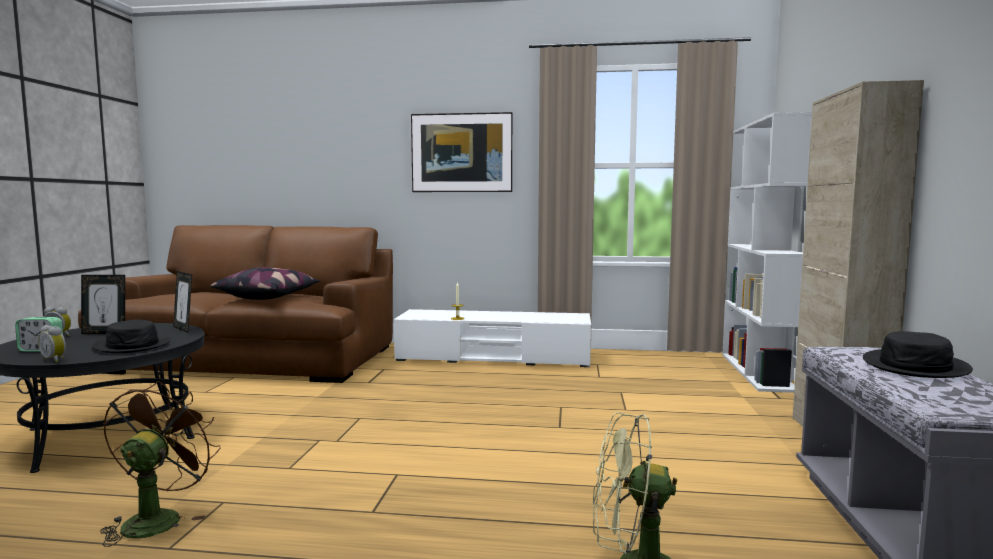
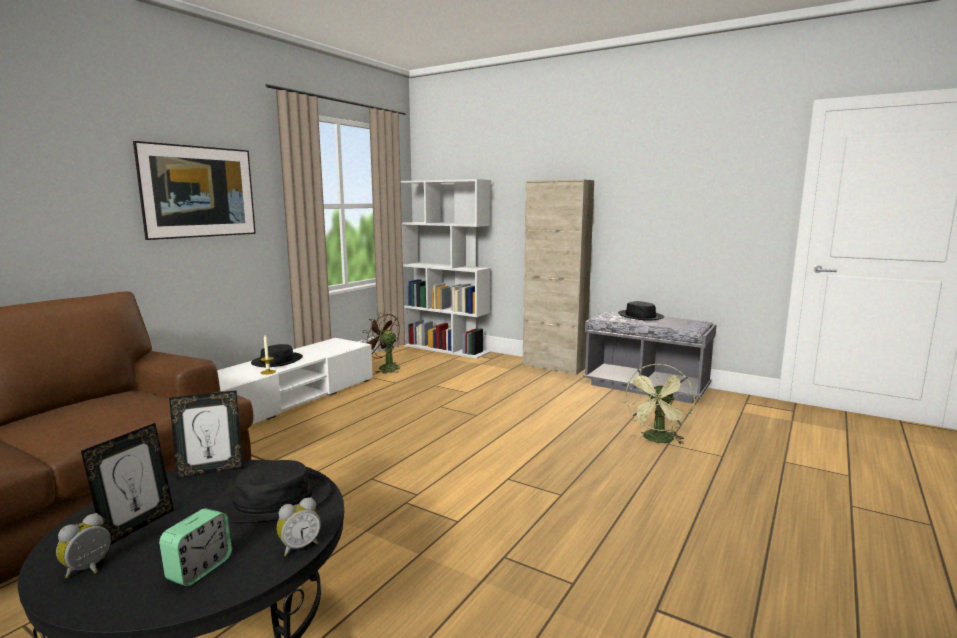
camera: 65 degrees left, 5 degrees up
(157, 518) = (515, 592): brown fan -> brown fan (384, 368)
(268, 297) = (99, 414): pillow -> none
(489, 315) = (277, 361): none -> black hat

